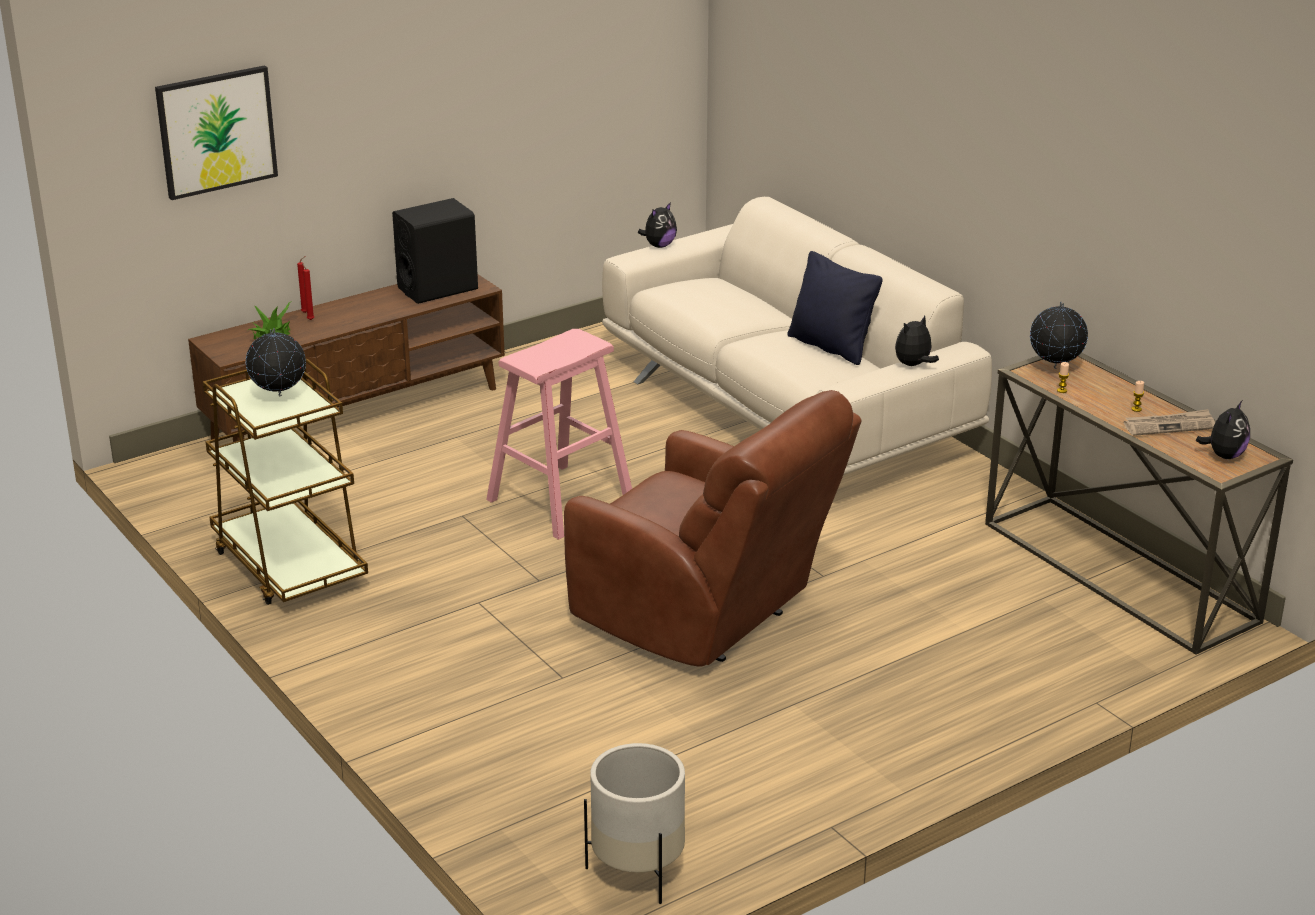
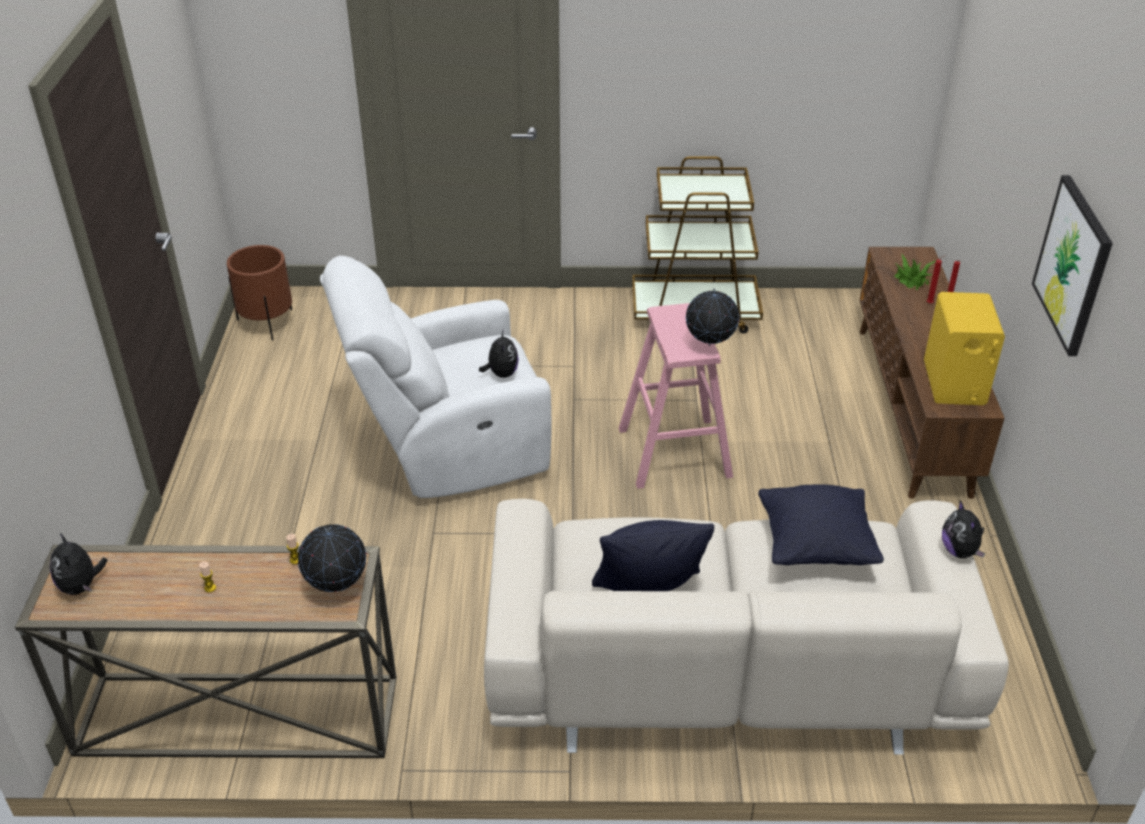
camera: 125 degrees right, 10 degrees up
(216, 131) = (986, 106): picture -> picture (1073, 265)
(278, 396) = (709, 195): globe -> globe (710, 345)
(438, 288) = (954, 383): black speaker -> yellow speaker
(638, 871) = (267, 323): white planter -> brown planter
(705, 618) = (448, 449): brown armchair -> white armchair
(707, 302) = (815, 547): none -> black pillow
(913, 365) = (516, 580): plush toy -> plush toy (501, 374)
(1169, 425) = (160, 586): newspaper -> none

